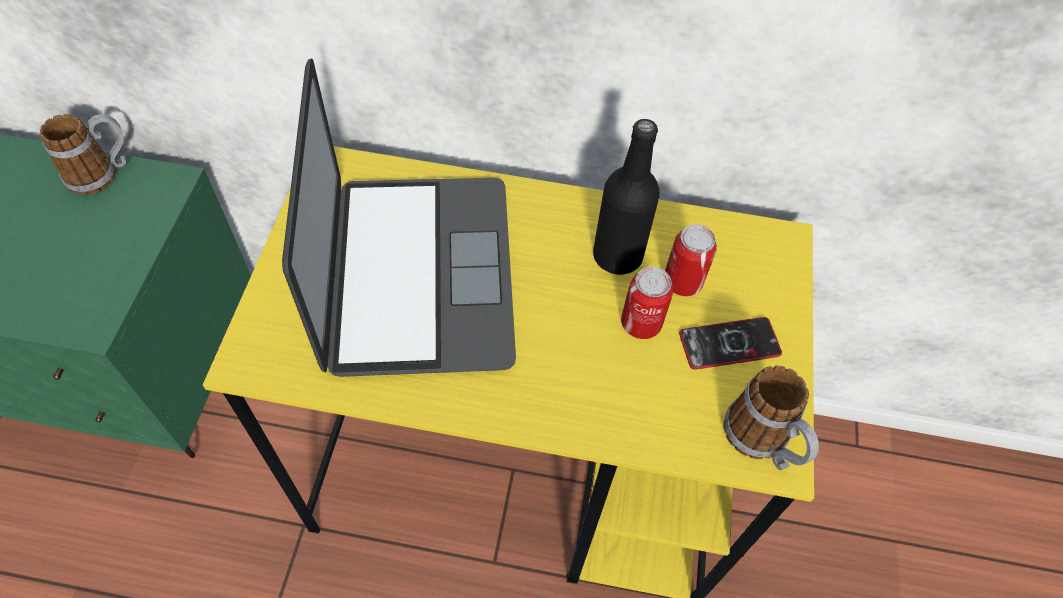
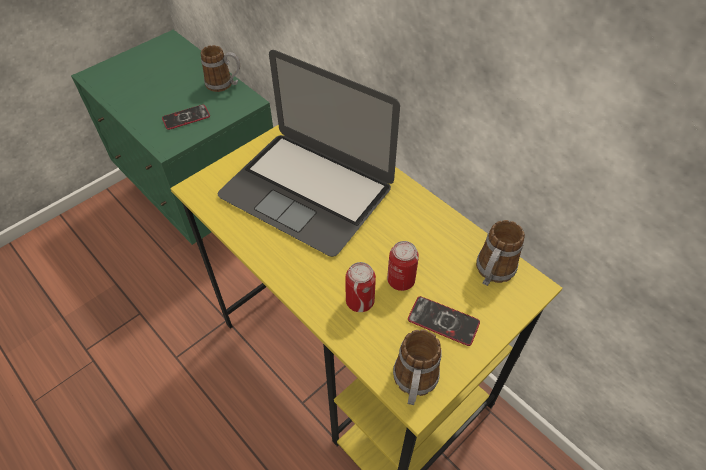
camera: 40 degrees right, 5 degrees down
(82, 259) = (186, 118): none -> phone
(418, 272) = (306, 191): laptop -> laptop turned 90 degrees clockwise
(617, 256) = (419, 239): black bottle -> none
(682, 281) = (446, 273): can -> can (360, 301)
(731, 251) = (492, 273): none -> mug

